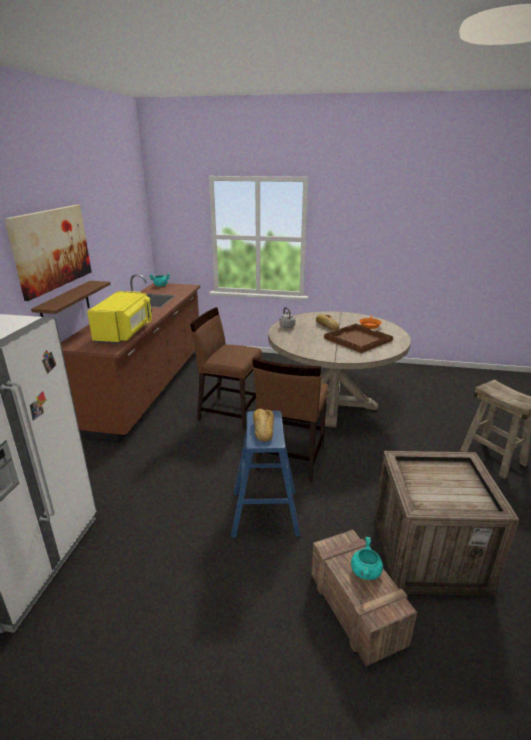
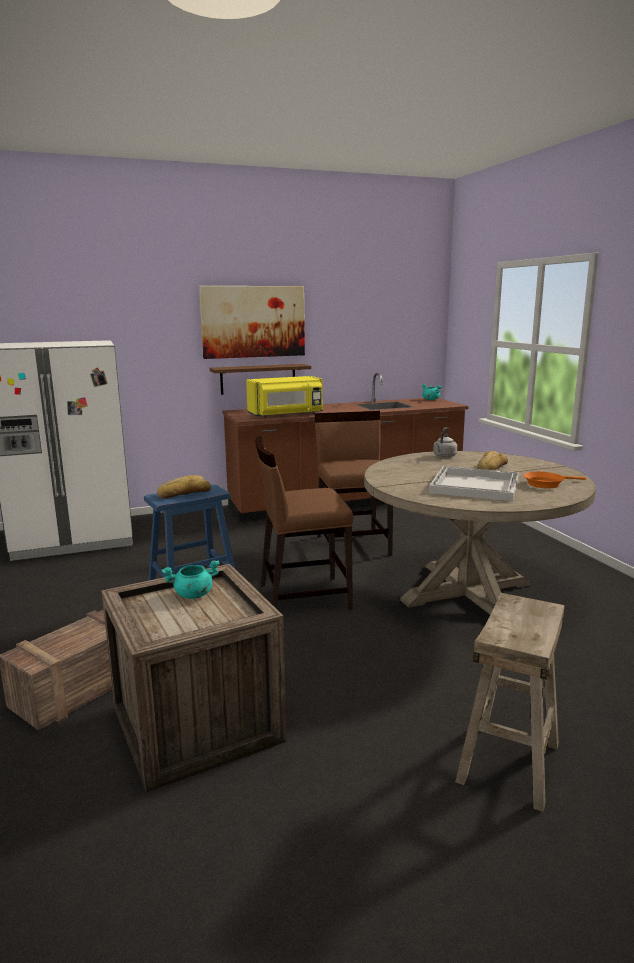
camera: 60 degrees right, 10 degrees down
(357, 339) = (474, 485): brown tray -> white tray
(366, 572) = (78, 639): turquoise cooking pot -> turquoise cooking pot (193, 595)

